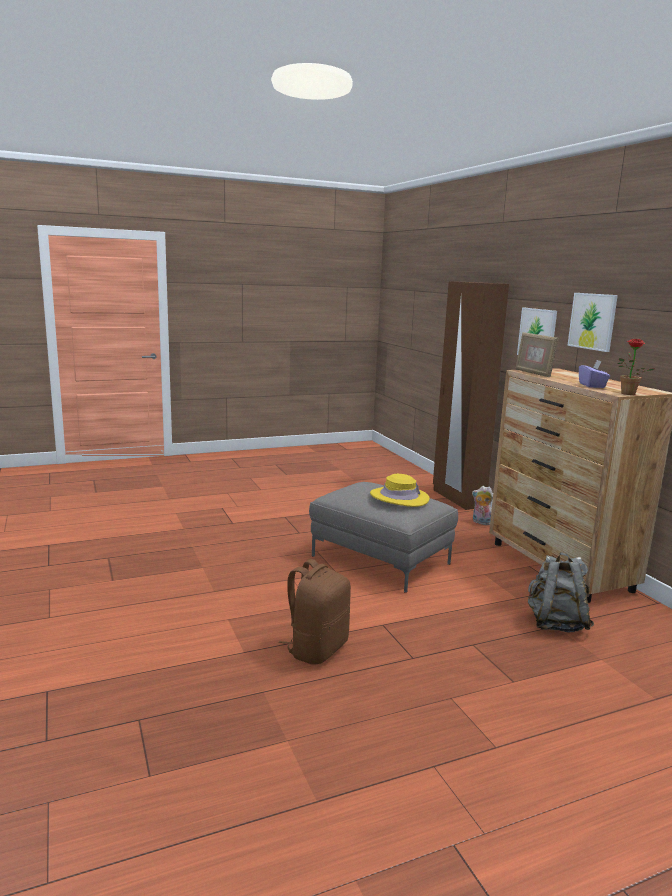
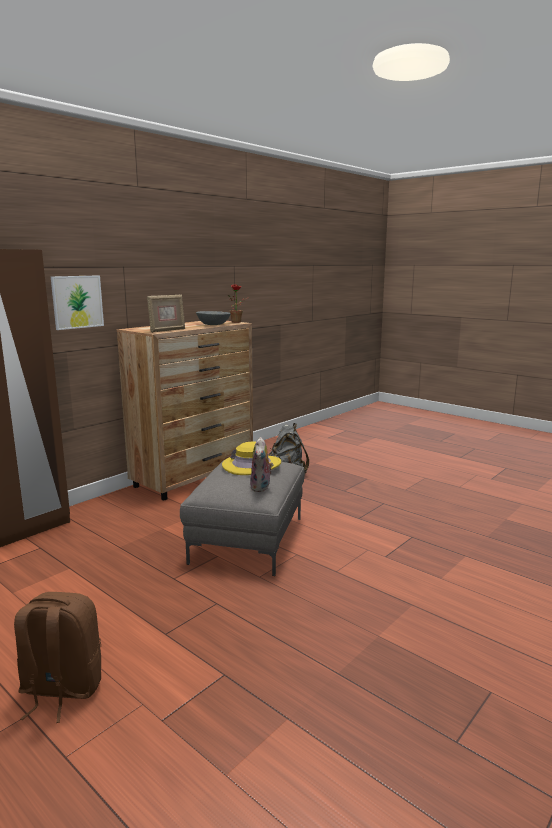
camera: 115 degrees left, 0 degrees up
(316, 648) = (420, 532): brown backpack -> brown backpack (60, 690)
(481, 522) = (109, 510): plush toy -> plush toy (261, 487)
(592, 321) = (139, 280): picture -> none
(592, 385) = (213, 324): purple tissue box -> grey bowl

